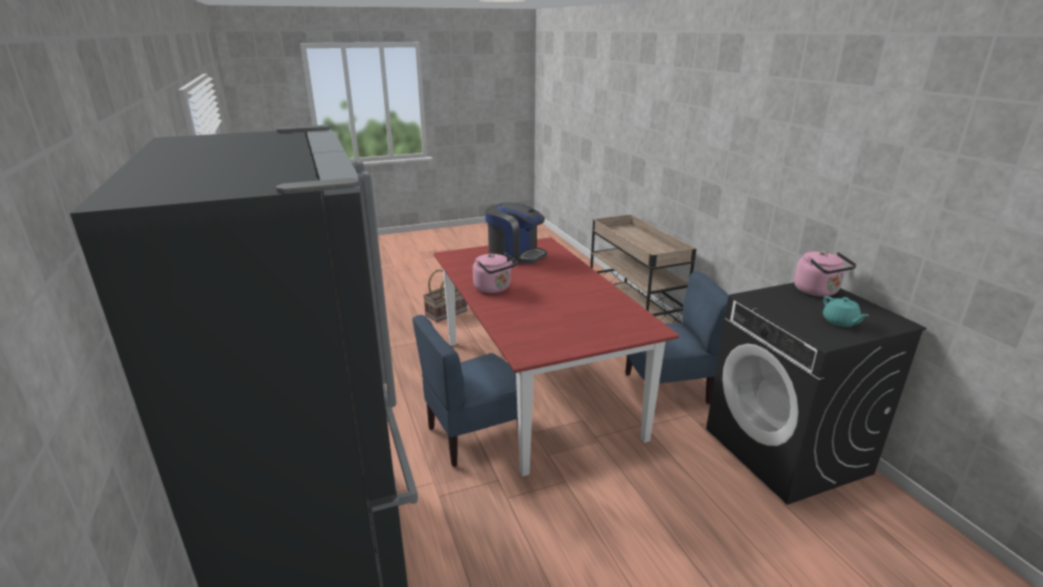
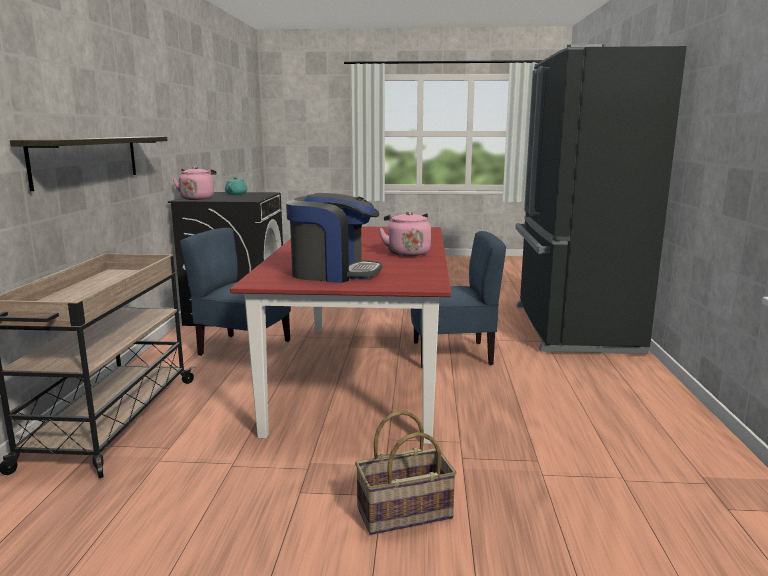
camera: 155 degrees left, 10 degrees down
(515, 255) = (333, 273): coffee machine -> coffee machine turned 135 degrees clockwise
(724, 185) = (87, 160): none -> shelf

